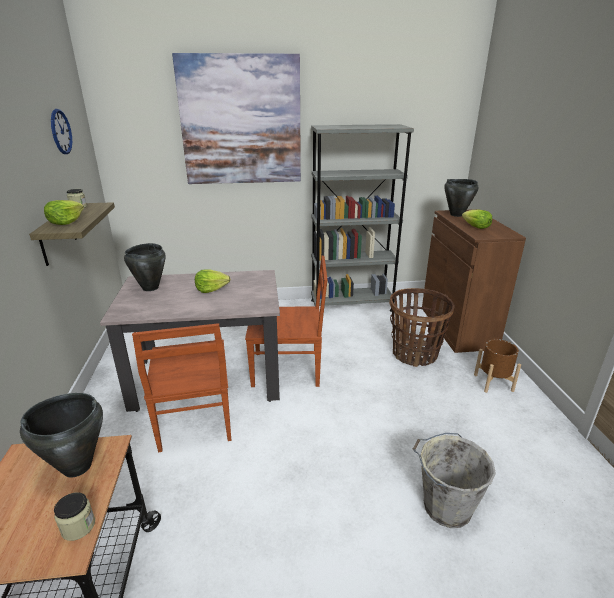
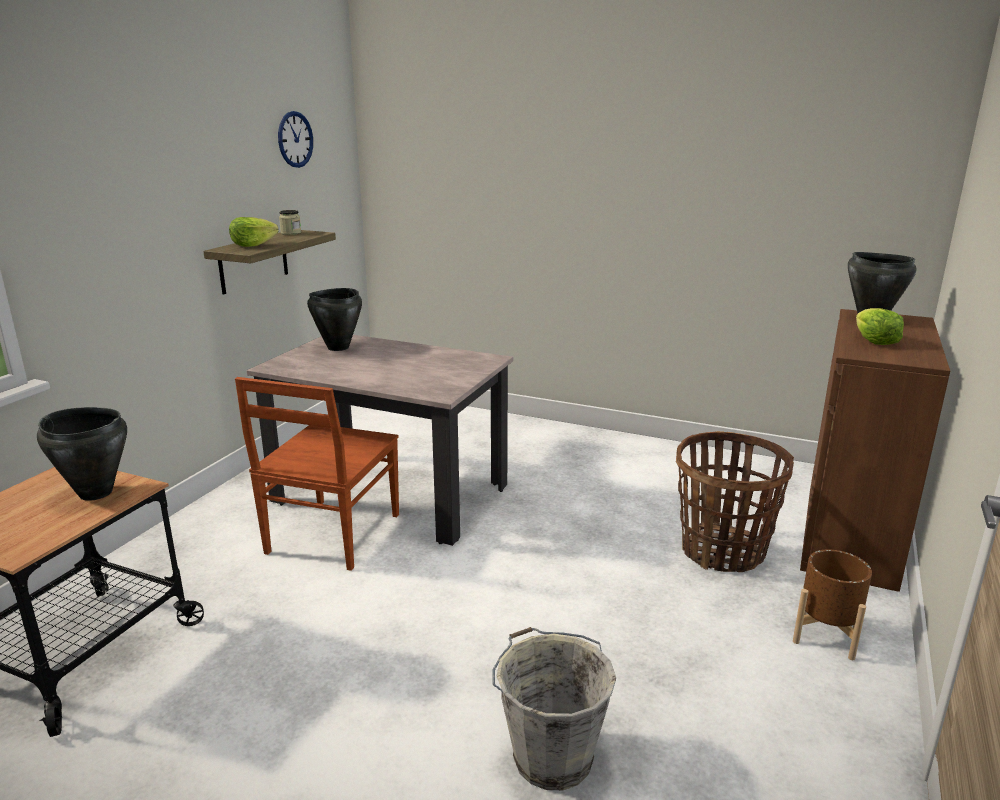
camera: 30 degrees right, 5 degrees down
(78, 526) = (44, 537): jar -> none
(211, 289) = (403, 362): lettuce -> none
(241, 121) = (543, 138): picture -> none
(288, 369) = (502, 514): brown chair -> none
(351, 305) = (685, 457): grey bookcase -> none

